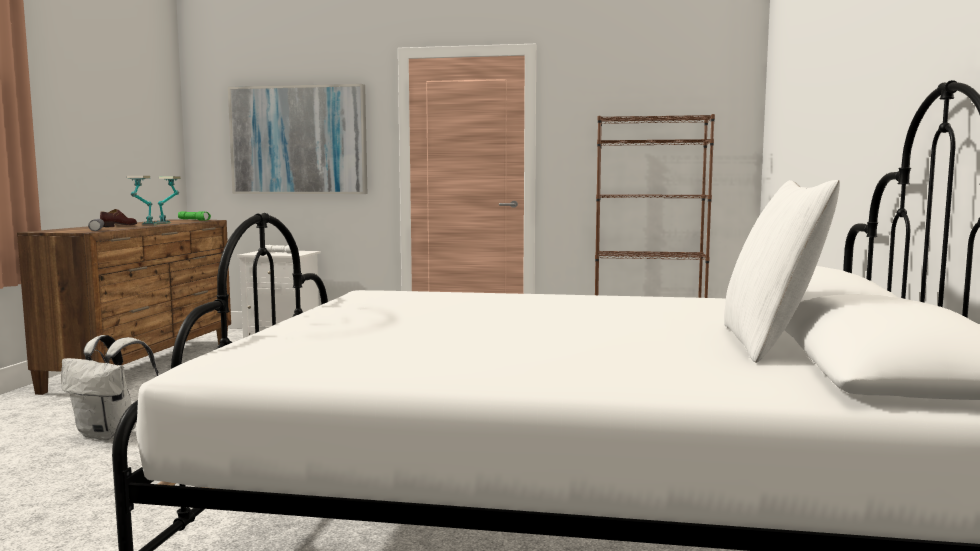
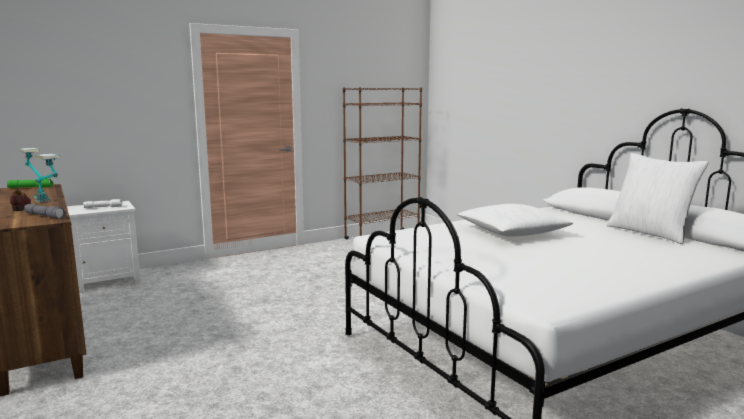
camera: 40 degrees left, 5 degrees up
(111, 434) = (186, 397): white backpack -> none
(299, 140) = (97, 101): picture -> none
(533, 310) = (511, 232): none -> white pillow

